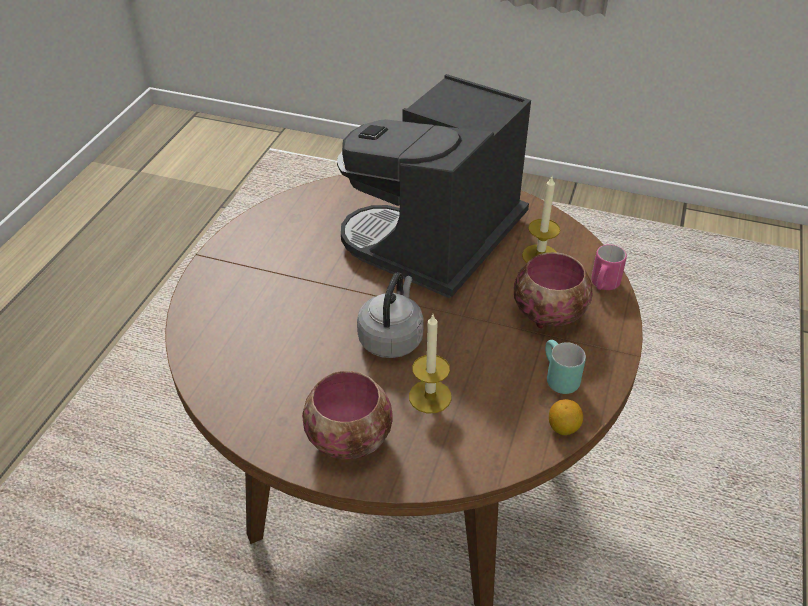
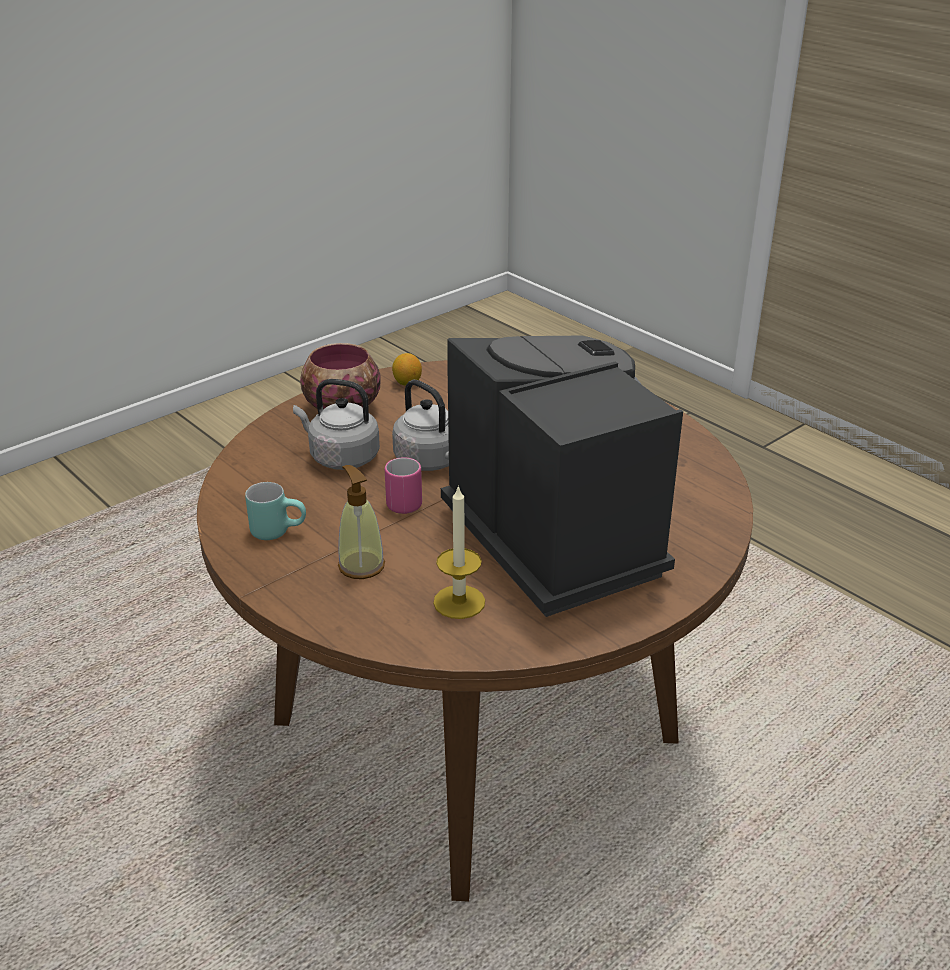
camera: 120 degrees right, 10 degrees down
(430, 396) = (341, 457): candle -> grey kettle
(550, 314) = (361, 565): bowl -> soap dispenser
(563, 428) = (225, 509): lemon -> lemon (407, 383)
(603, 285) = (362, 627): pink mug -> pink mug (401, 502)

